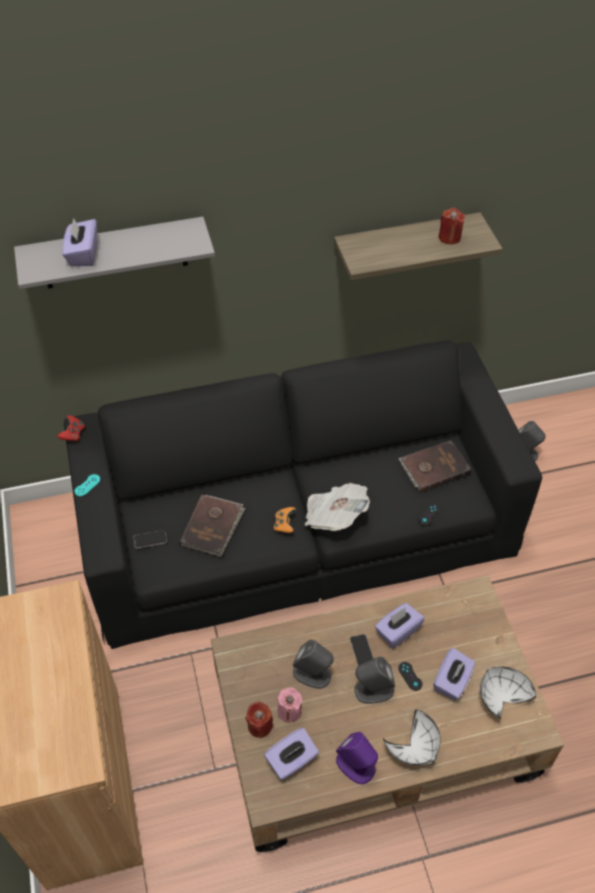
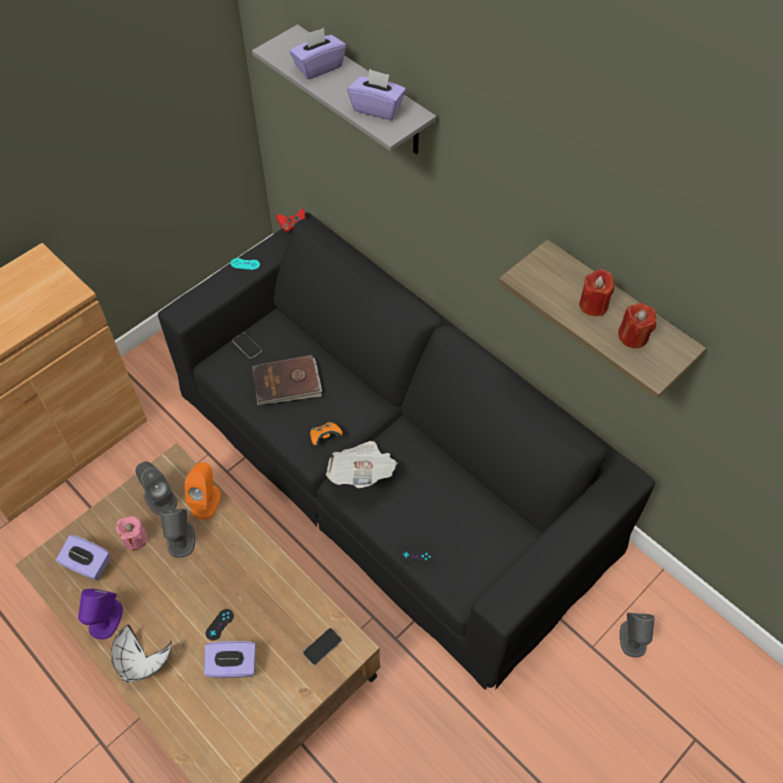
camera: 60 degrees right, 5 degrees up
(259, 725) = (110, 523): red candle -> red candle (593, 305)
(286, 639) = (206, 501): none -> orange speaker
(362, 651) = (226, 569): phone -> phone (322, 646)
(373, 690) = (189, 599): grey speaker -> grey speaker (160, 498)
(397, 631) = (263, 591): purple tissue box -> purple tissue box (377, 108)
(434, 467) = (479, 533): brown book -> none
(499, 697) = (236, 719): white bowl -> none

